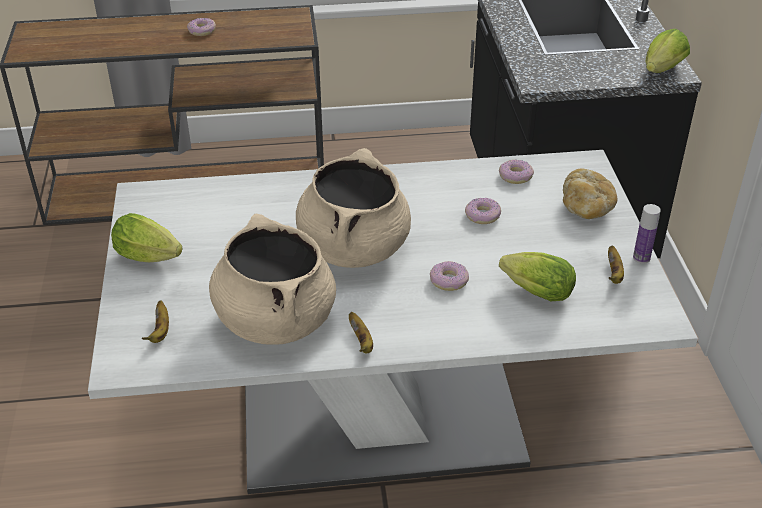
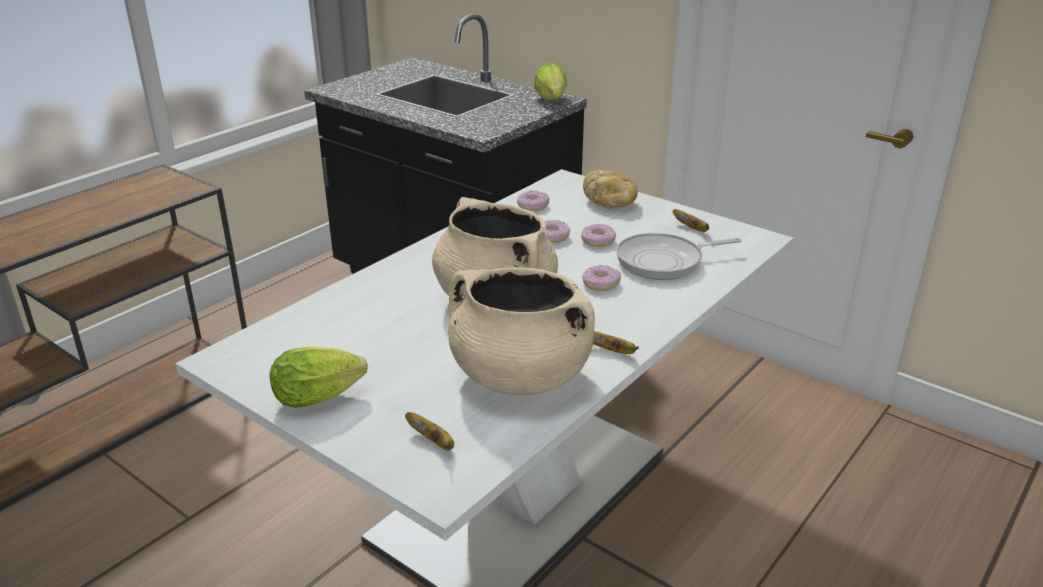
camera: 45 degrees left, 10 degrees down
(202, 31) = (70, 217): donut -> donut (598, 241)
(533, 291) = (664, 261): lettuce -> frying pan
(641, 258) = (691, 213): bottle -> none

